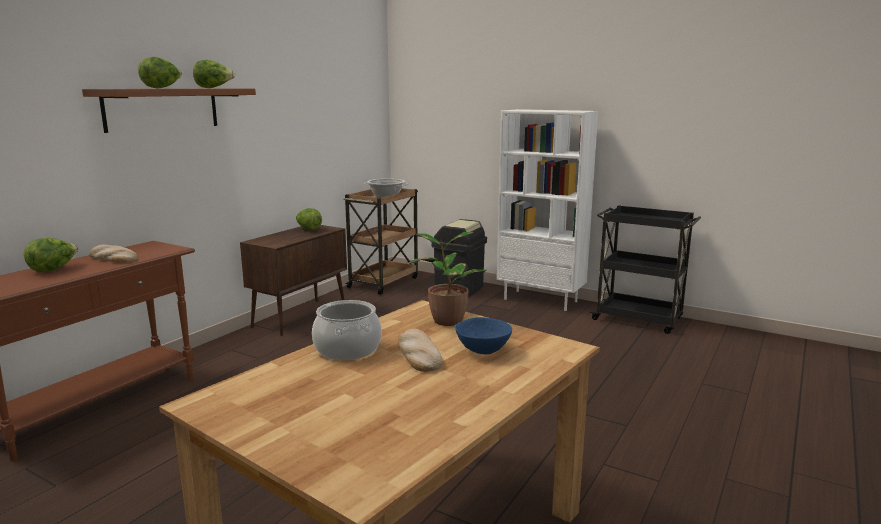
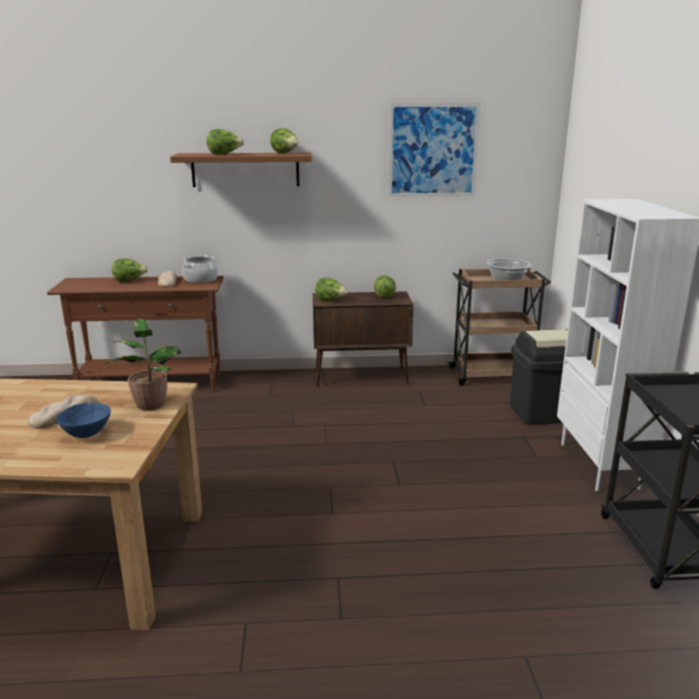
camera: 55 degrees right, 5 degrees up
(276, 242) = (330, 300): none -> lettuce
(315, 87) = (433, 150): none -> picture
(347, 349) = (62, 391): cooking pot -> cooking pot (200, 279)

